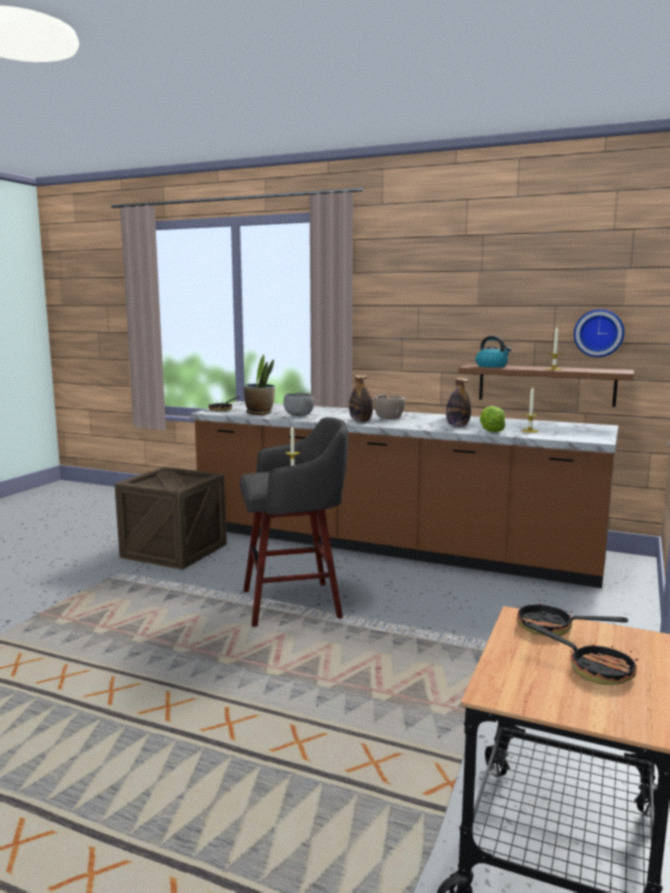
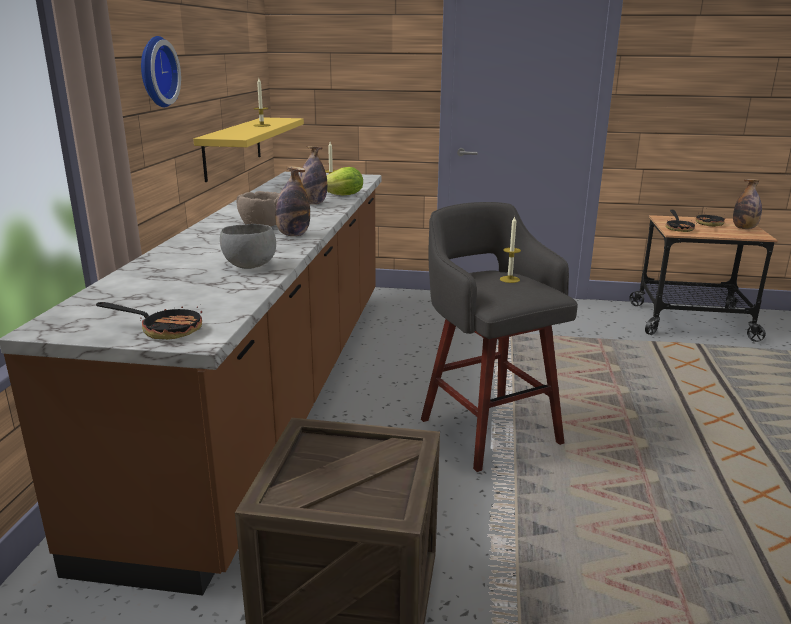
camera: 105 degrees left, 10 degrees up
(259, 413) = (218, 293): potted plant -> none
(492, 366) = (232, 133): kettle -> none
(546, 384) = (233, 147): brown shelf -> yellow shelf
(564, 700) = (744, 228): none -> bottle
(598, 333) = (246, 82): wall clock -> wall clock (155, 72)

